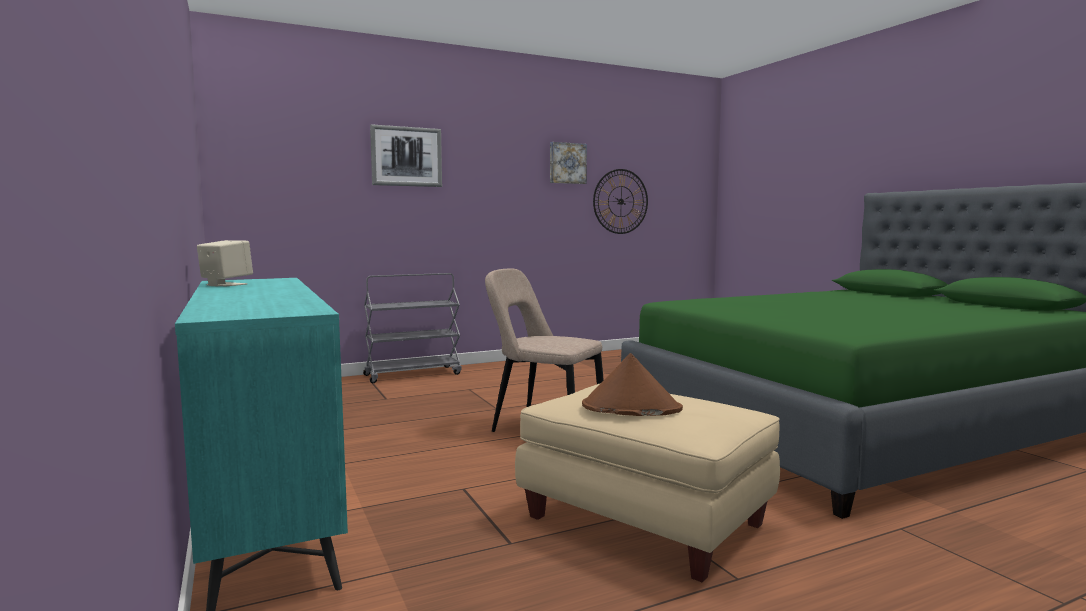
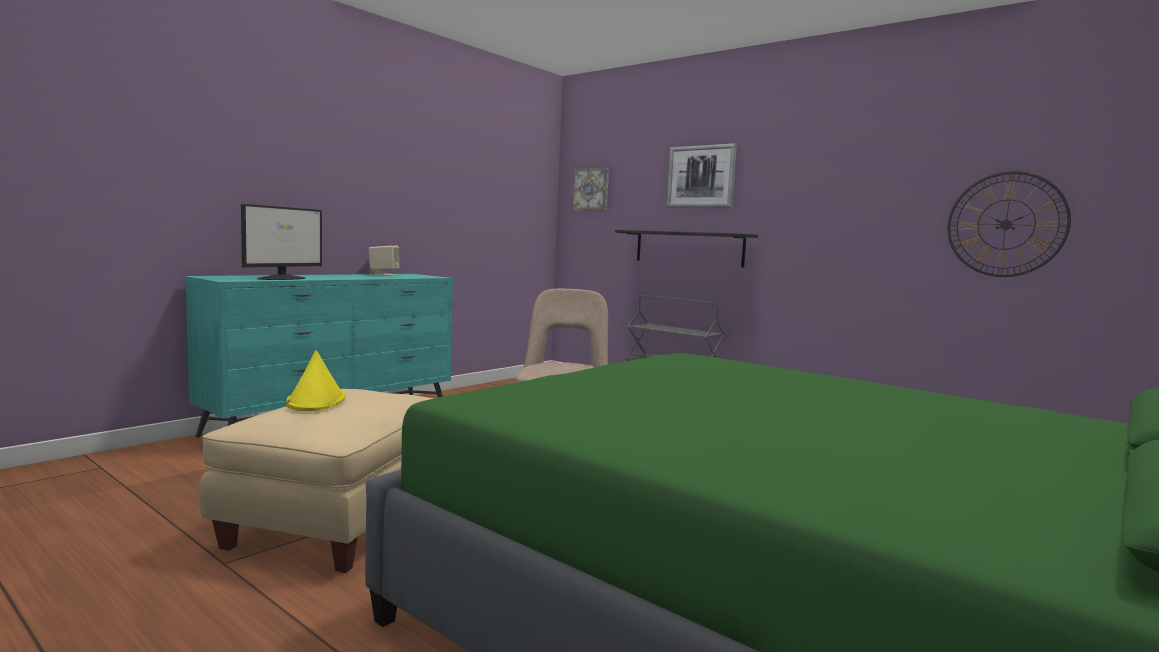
camera: 65 degrees right, 0 degrees up
(288, 301) = (283, 278): none -> monitor
(400, 225) = (688, 248): none -> black shelf
(567, 163) = (906, 169): picture -> picture (591, 189)
(630, 408) = (316, 401): brown hat -> yellow hat

